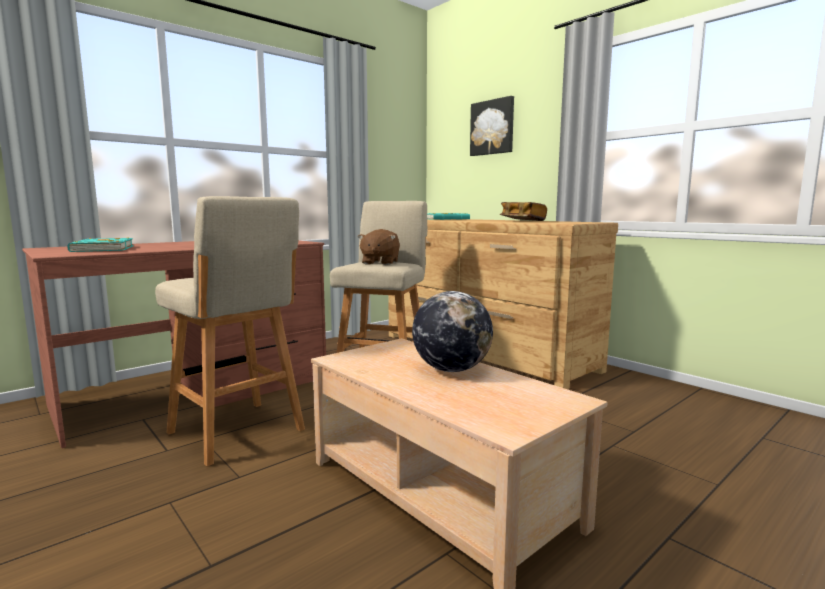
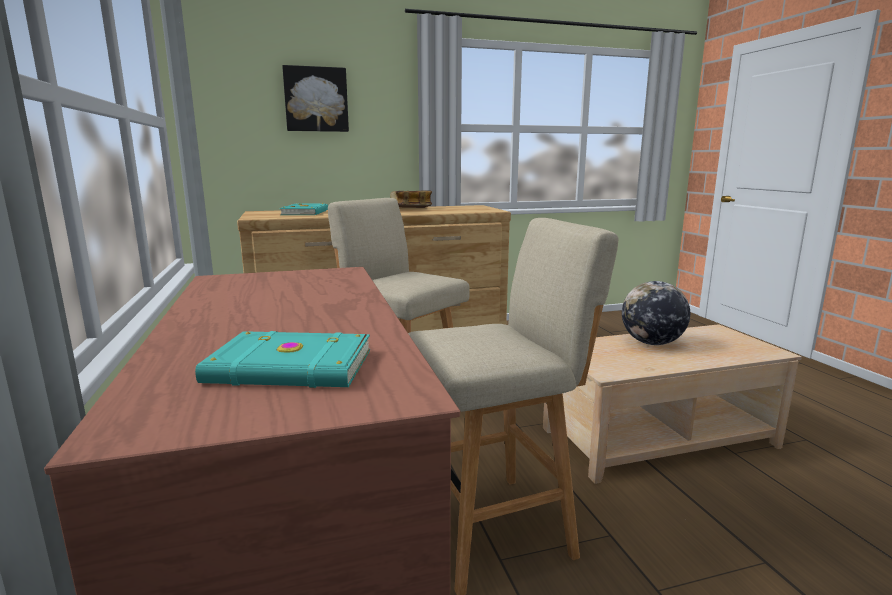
camera: 65 degrees left, 5 degrees up
(380, 263) = (410, 278): brown plush toy -> none

